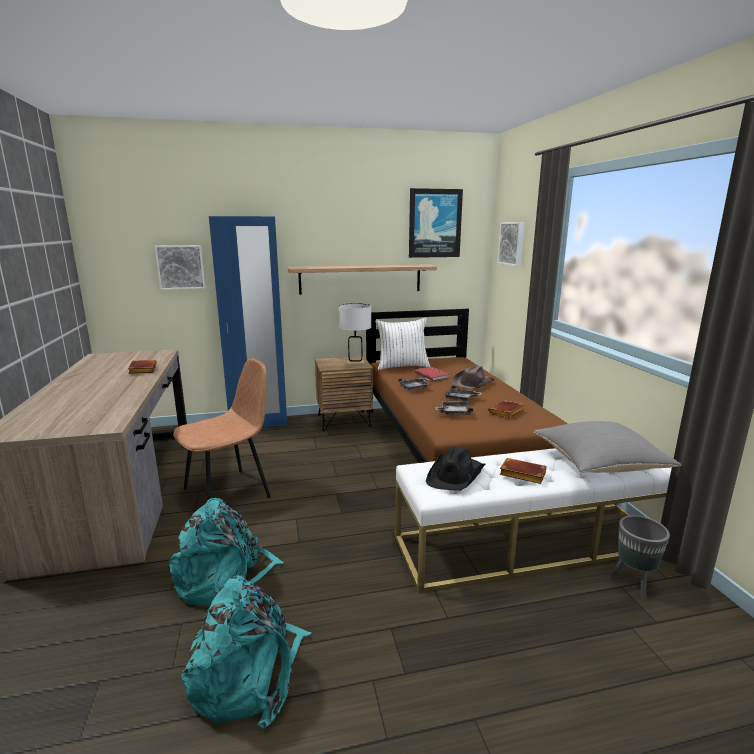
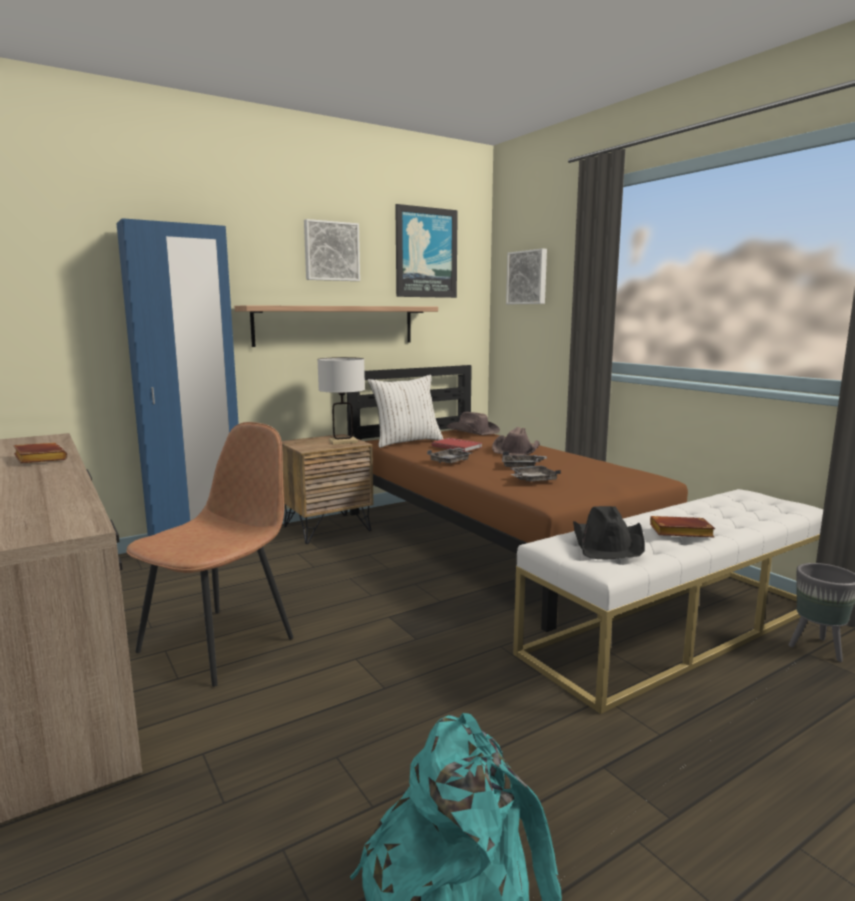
camera: 20 degrees left, 5 degrees down
(181, 267) = (63, 302): picture -> picture (331, 251)
(225, 580) = (309, 765): turquoise backpack -> none
(458, 361) = (472, 432): none -> brown hat
(506, 413) = (592, 474): brown book -> none
(599, 466) = (745, 514): grey pillow -> none

